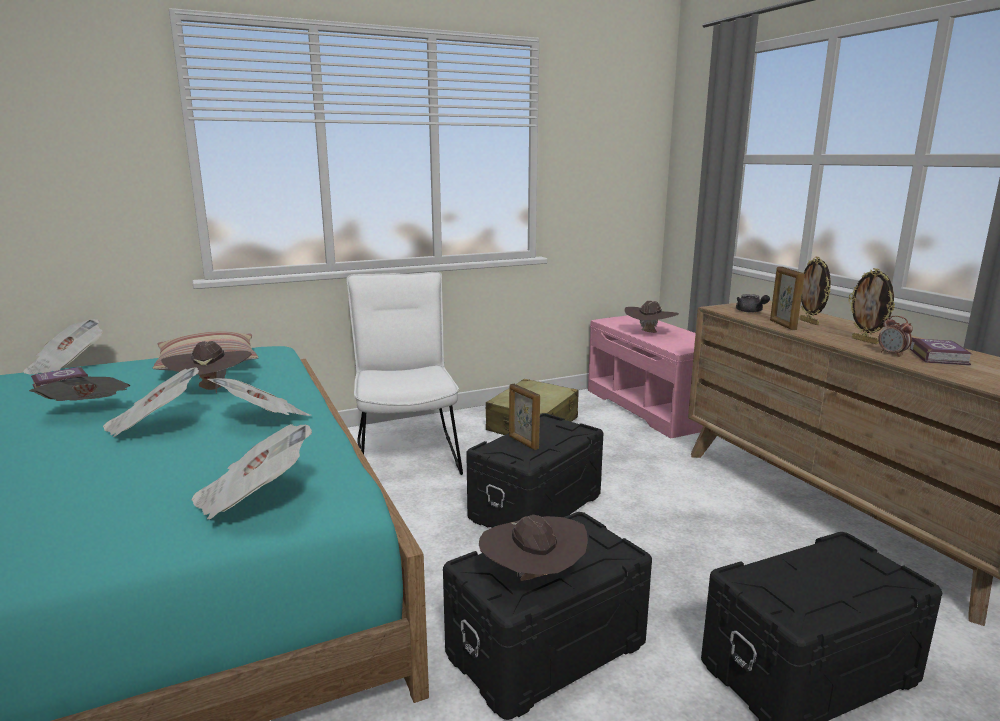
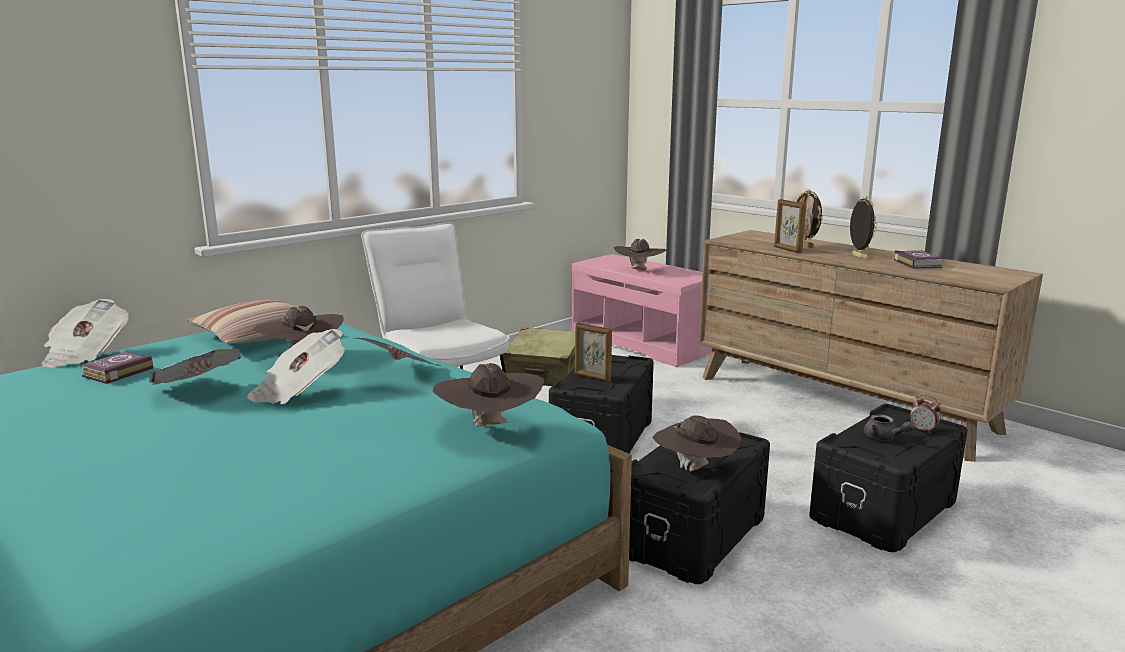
camera: 20 degrees left, 0 degrees up
(253, 498) = (490, 428): newspaper -> brown hat
(750, 311) = (751, 241): grey teapot -> grey teapot (884, 438)
(865, 341) = (858, 256): picture frame -> picture frame turned 150 degrees counterclockwise
(892, 354) = (885, 264): alarm clock -> alarm clock (923, 430)

